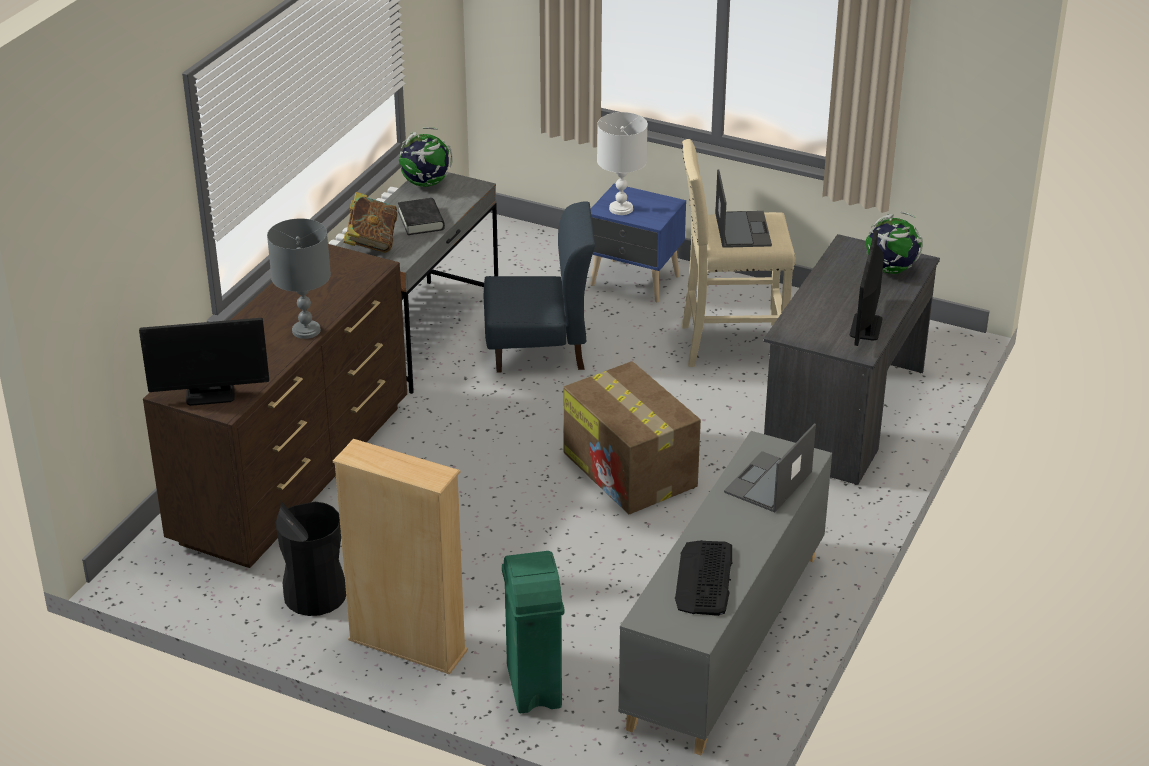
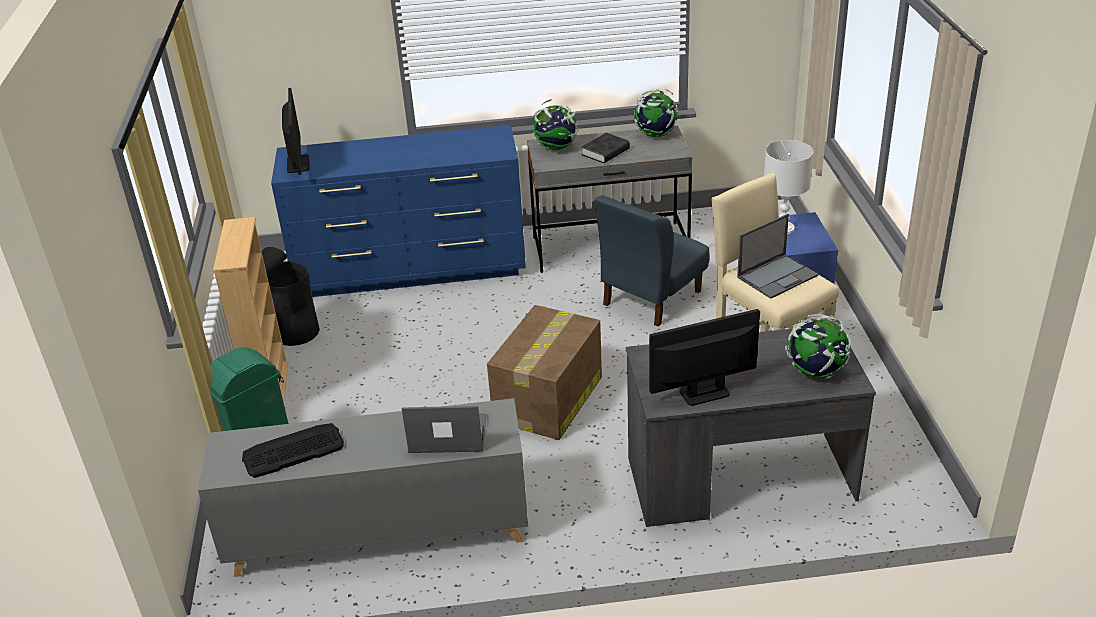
camera: 60 degrees right, 0 degrees up
(210, 394) = (298, 164): monitor -> monitor turned 150 degrees counterclockwise
(294, 473) = (412, 270): brown dresser -> blue dresser
(305, 330) = (399, 162): grey table lamp -> none
(371, 242) = (556, 148): book -> globe
(539, 349) = (651, 298): blue chair -> blue chair turned 75 degrees clockwise

